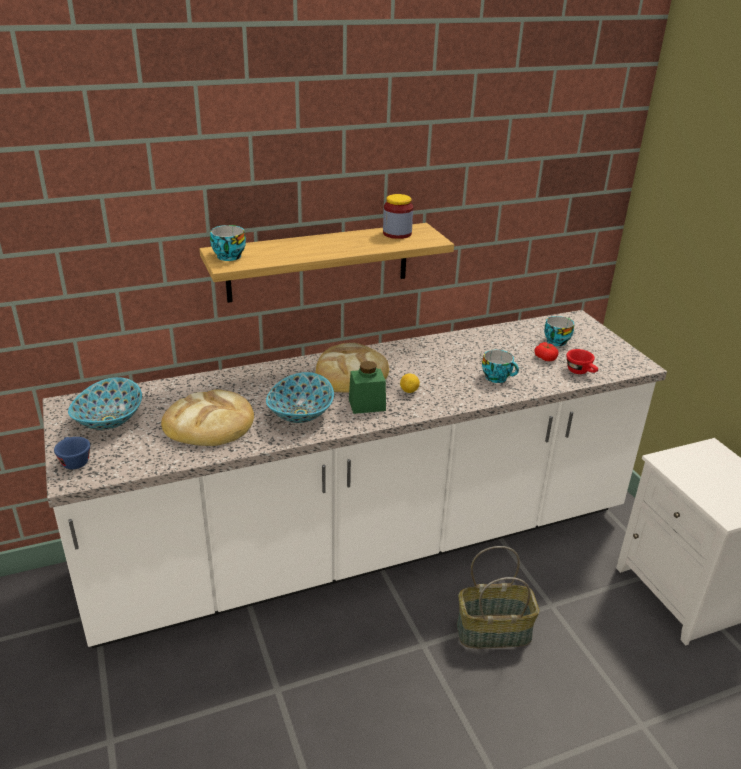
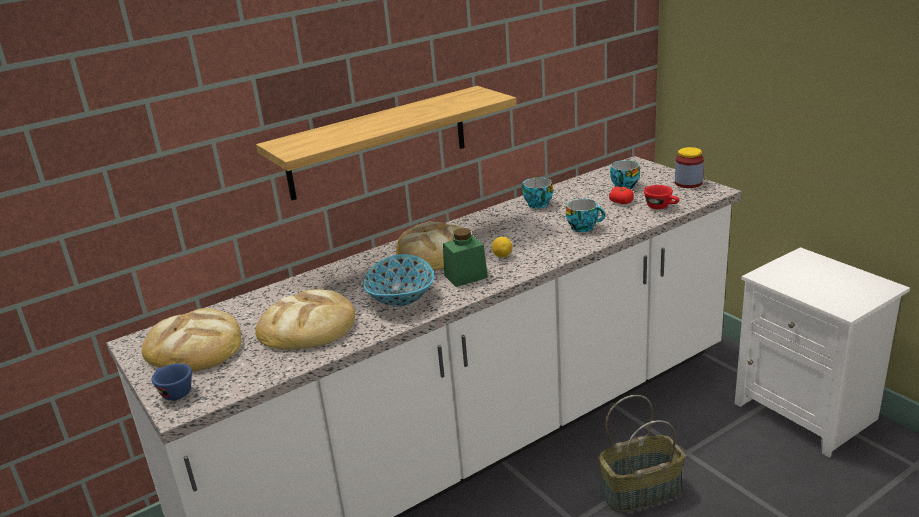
camera: 10 degrees left, 5 degrees down
(110, 420) = (195, 346): bowl -> bread
(227, 256) = (291, 145): cup -> cup (536, 204)
(397, 233) = (454, 98): jar -> jar (688, 183)

